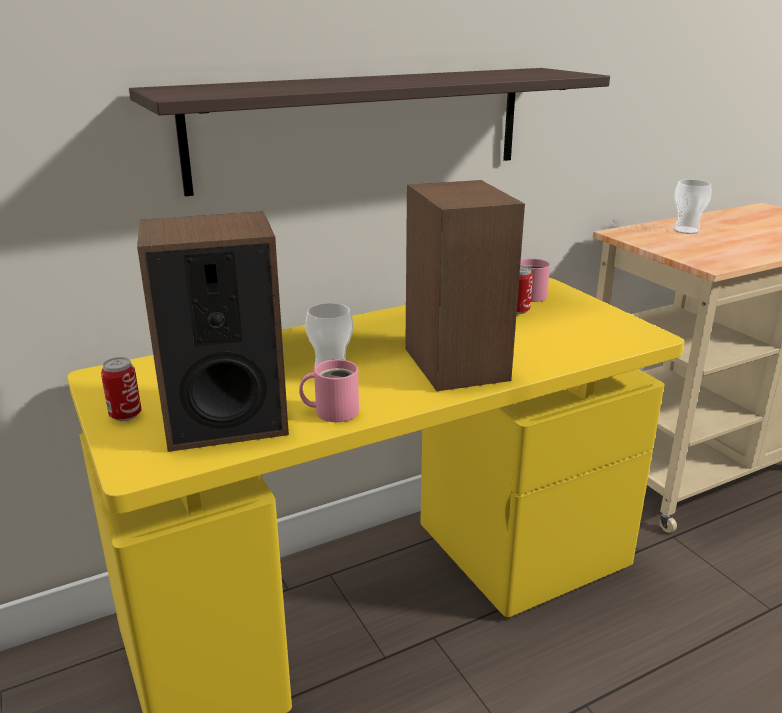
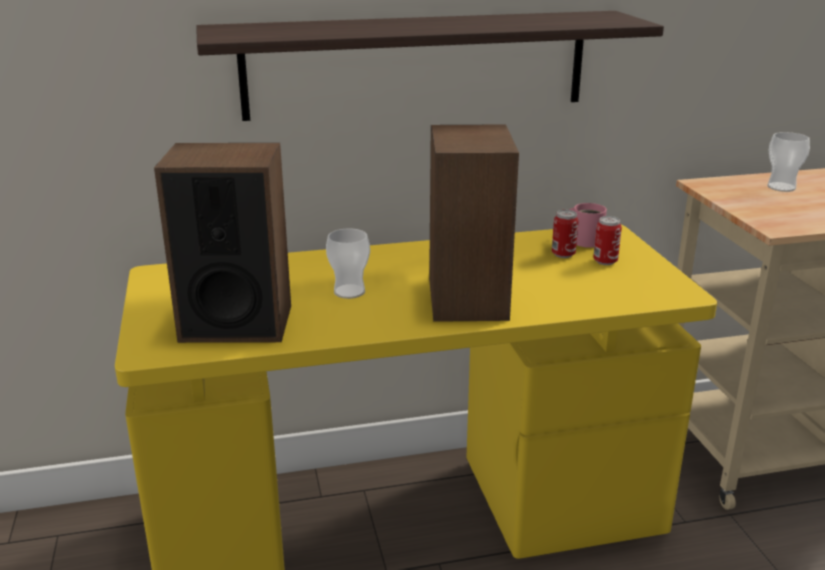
camera: 15 degrees right, 0 degrees up
(125, 415) = (159, 308): can -> can (605, 261)
(333, 411) = (330, 327): pink mug -> none

